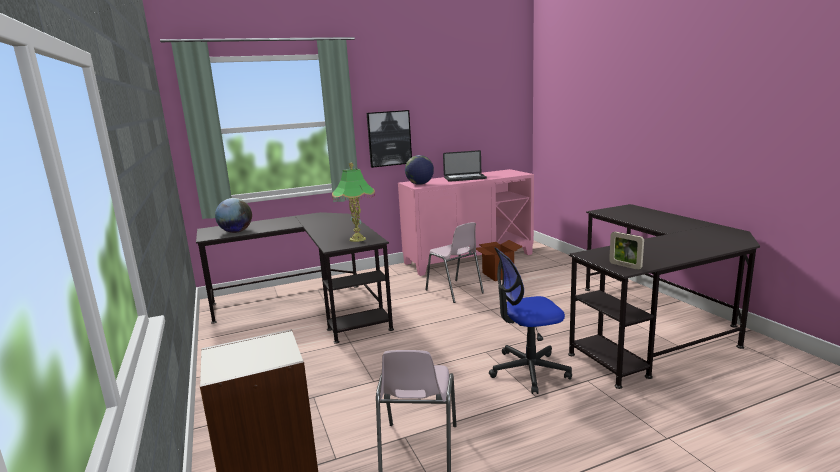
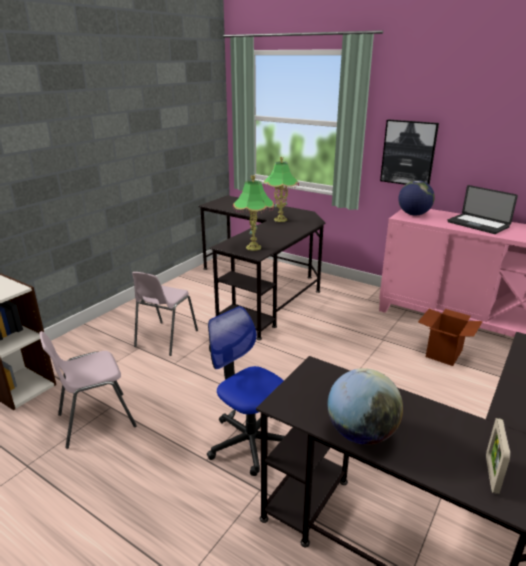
camera: 55 degrees right, 10 degrees up
(236, 232) = (230, 207): globe -> globe (361, 433)
(314, 223) = (280, 220): none -> table lamp
(454, 291) = (368, 342): pink chair -> pink chair (165, 338)
(625, 266) = (294, 402): picture frame -> picture frame (491, 474)

